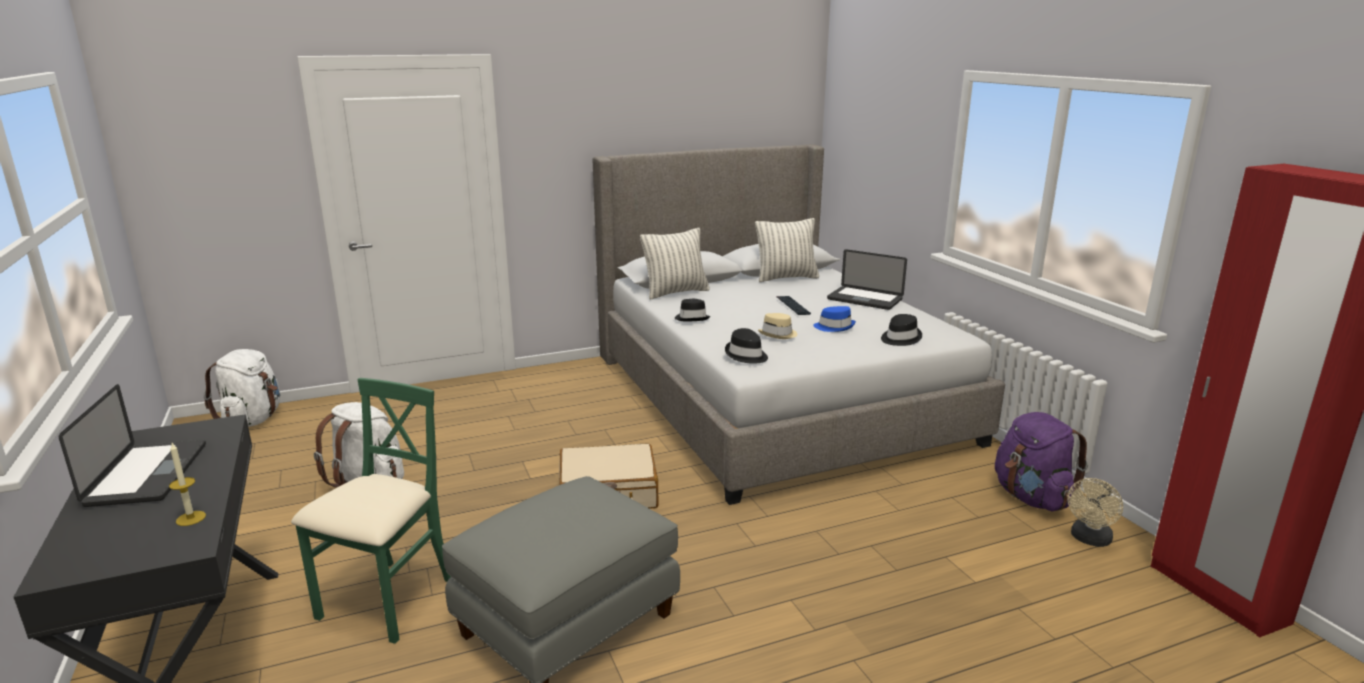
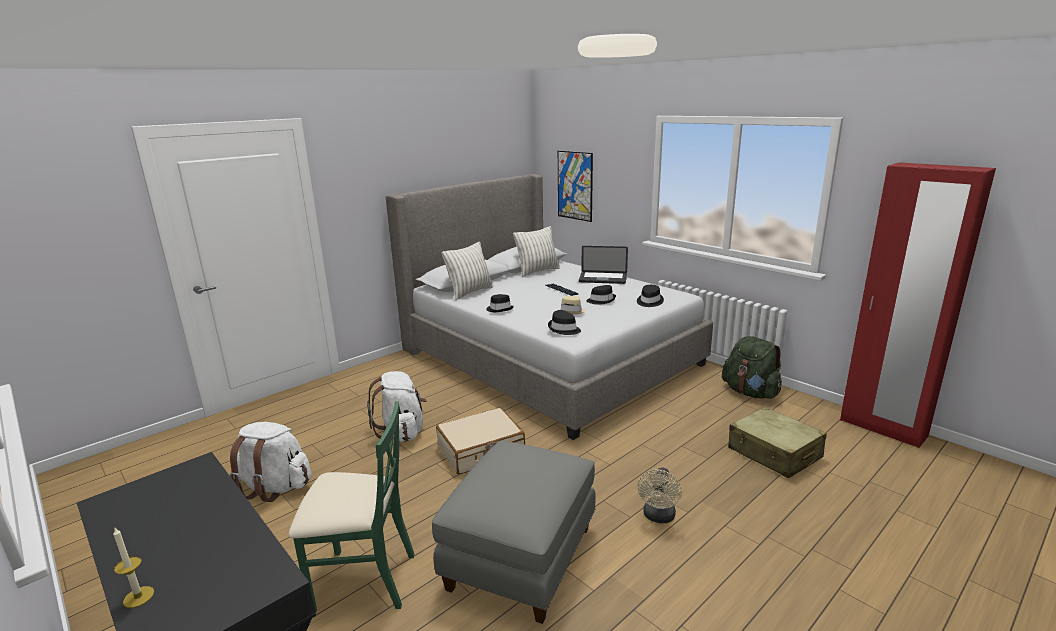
camera: 20 degrees left, 0 degrees up
(147, 474) = (165, 527): laptop -> none
(191, 518) = (251, 555): candle -> candle (138, 597)
(252, 420) = (123, 459): white backpack -> white backpack (402, 431)
(387, 600) = (363, 581): green chair -> green chair turned 90 degrees clockwise
(834, 327) = (601, 300): blue hat -> black hat
(862, 165) = (575, 185): none -> picture
(1002, 587) = (774, 453): none -> beige suitcase
(1031, 497) = (750, 392): purple backpack -> green backpack
(1089, 540) = (798, 411): beige fan -> beige fan (658, 517)

